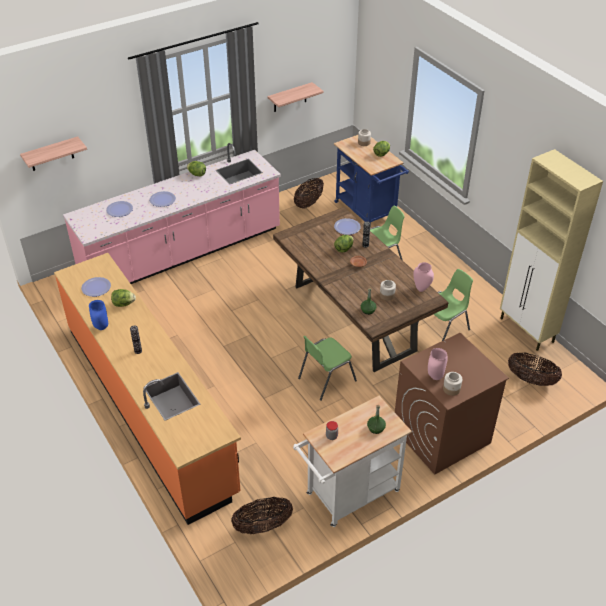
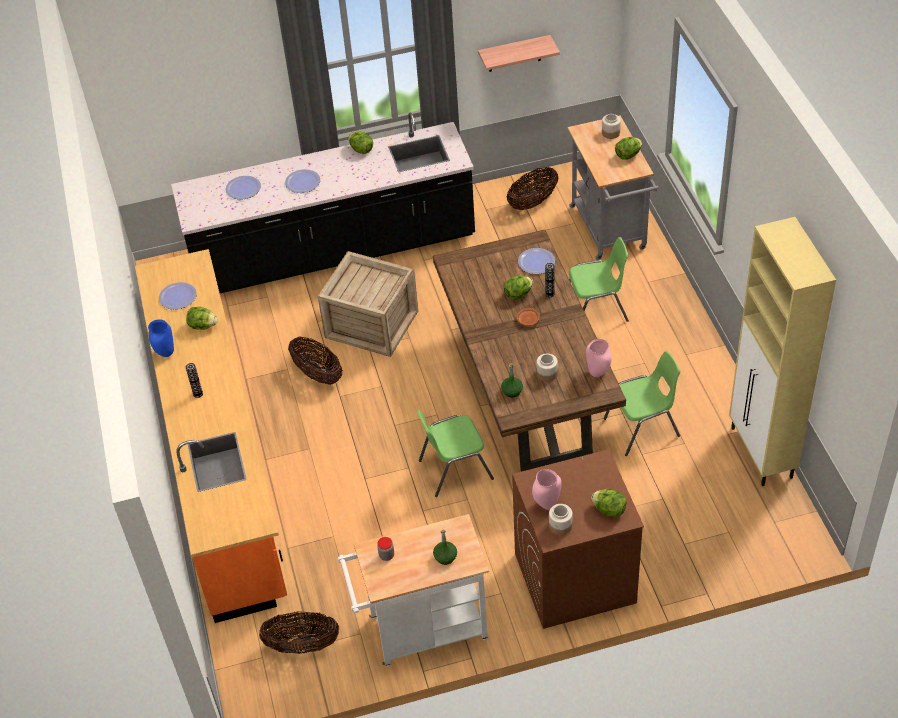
camera: 20 degrees right, 5 degrees up
(51, 154) = (160, 107): shelf -> none
(182, 253) = (334, 252): pink counter -> black counter
(227, 295) = (371, 323): none -> crate
(367, 213) = (610, 232): blue cart -> grey cart
(480, 372) = (609, 510): none -> lettuce
(531, 380) = (734, 526): basket -> basket (318, 374)

